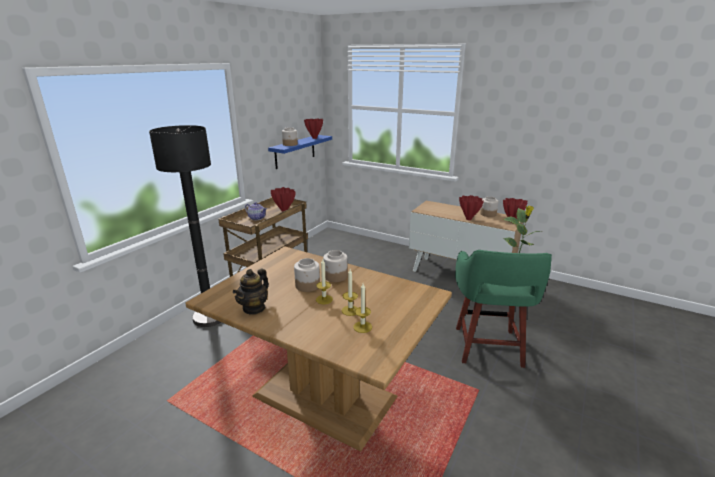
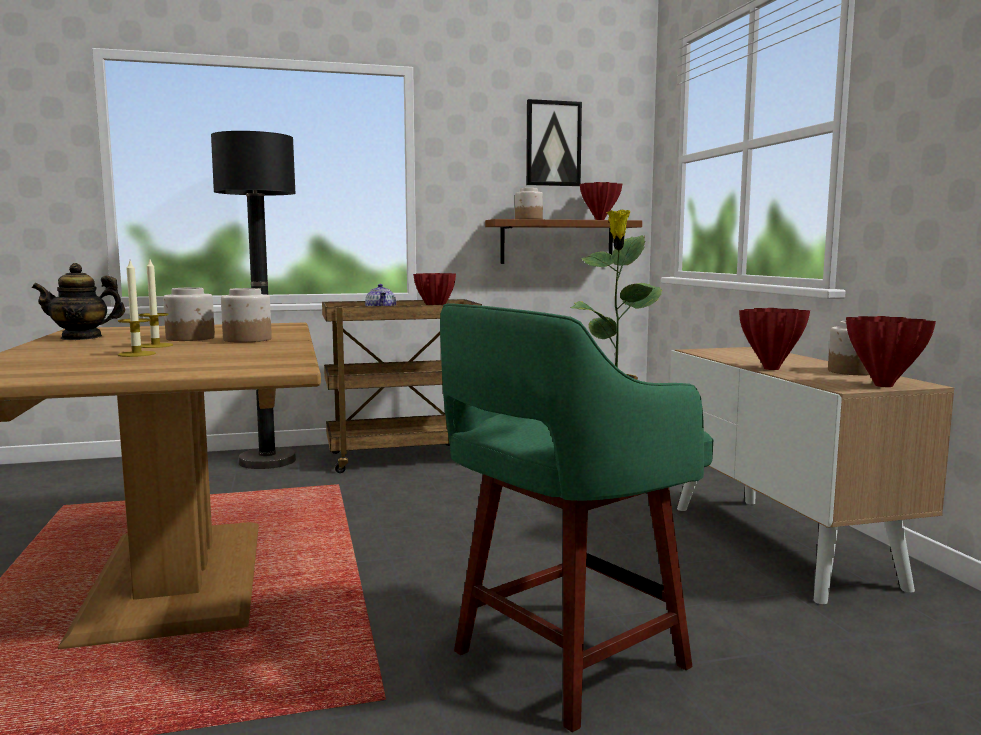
camera: 45 degrees right, 15 degrees down
(290, 99) = (553, 143): none -> picture
(295, 151) = (557, 242): blue shelf -> brown shelf
(362, 327) = (87, 362): candle -> none

